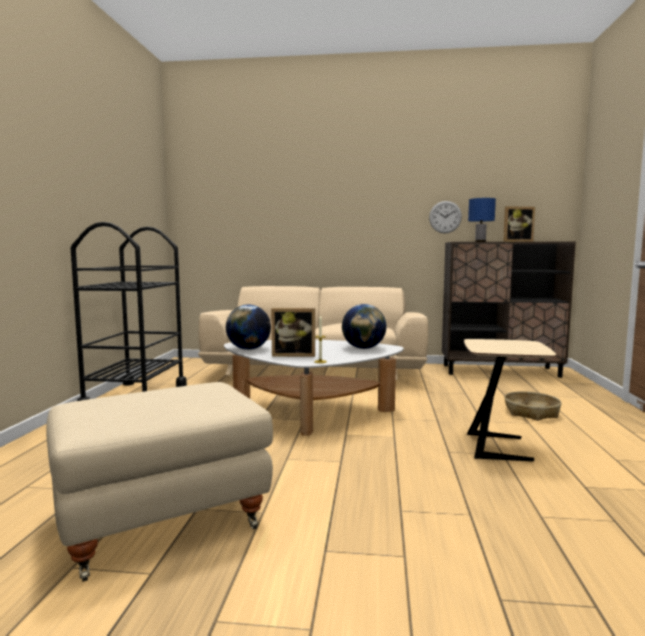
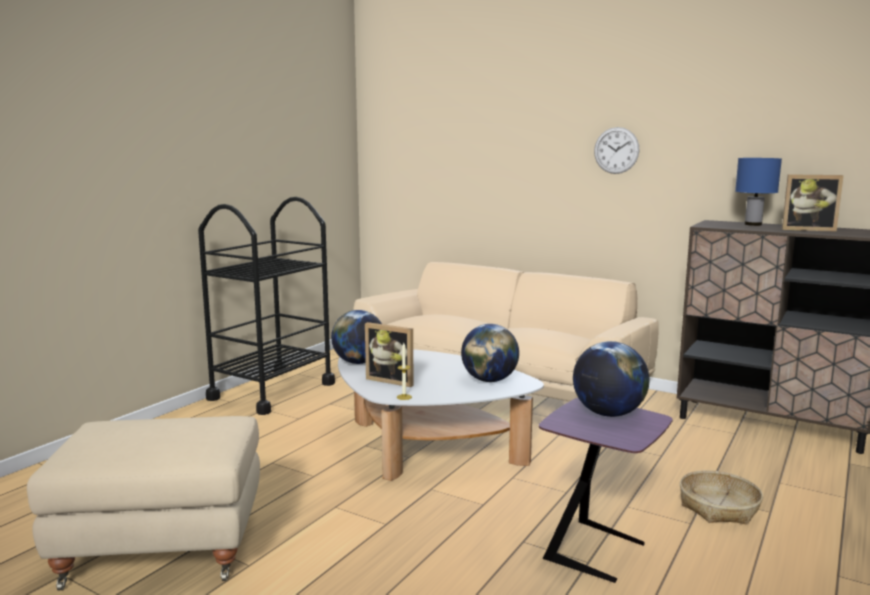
camera: 25 degrees right, 5 degrees up
(445, 217) = (708, 180): wall clock -> wall clock (616, 150)
(500, 343) = (608, 414): none -> globe
(500, 447) = (598, 552): beige side table -> purple side table

